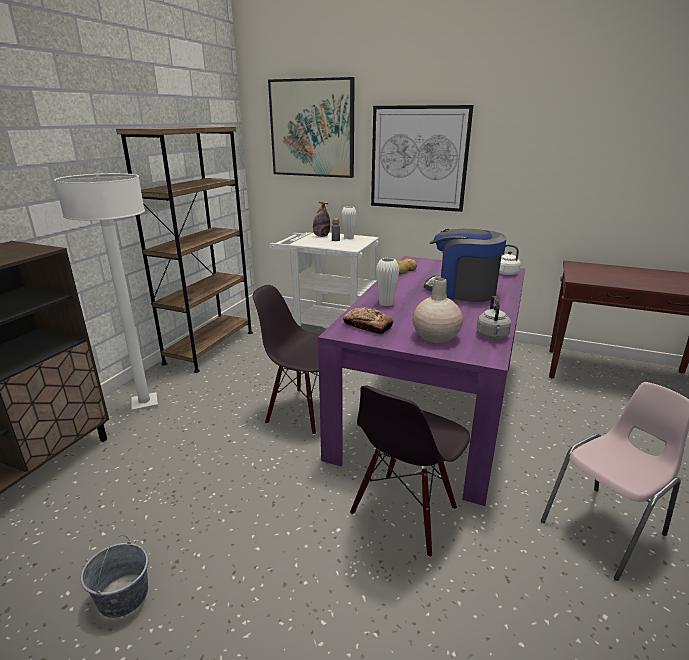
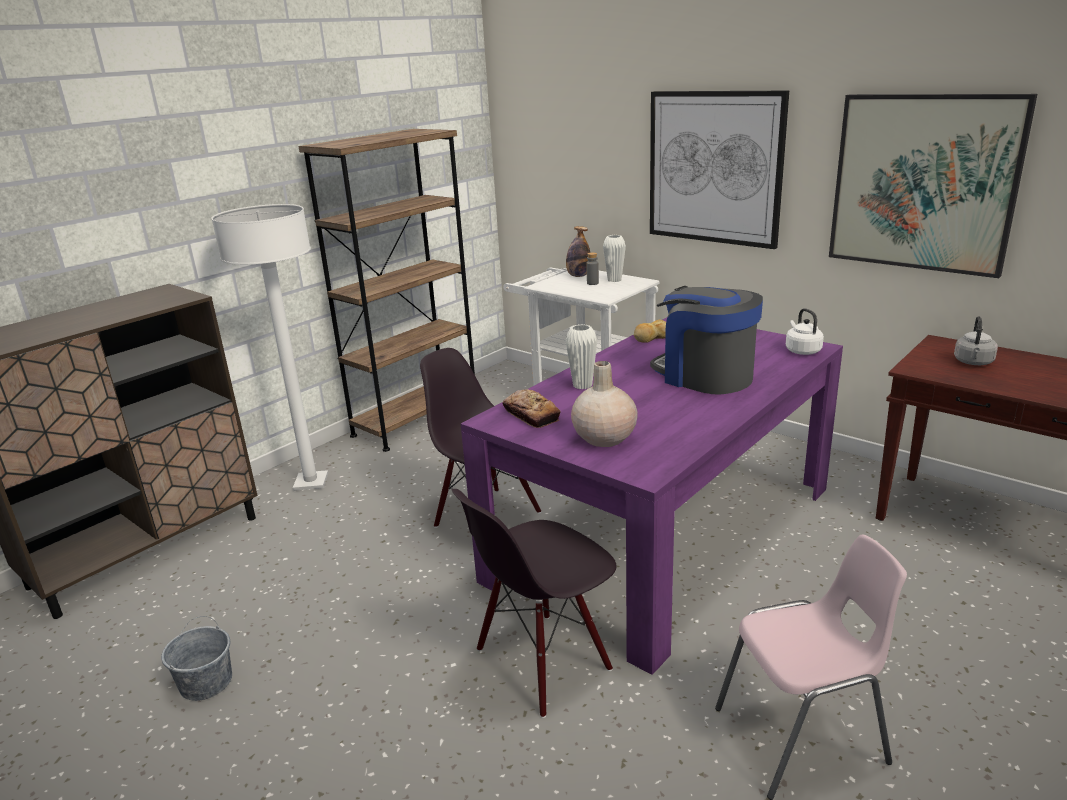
camera: 20 degrees right, 0 degrees up
(312, 129) = (574, 123): picture -> picture (923, 183)
(492, 336) = (681, 445): grey kettle -> grey kettle (973, 362)

